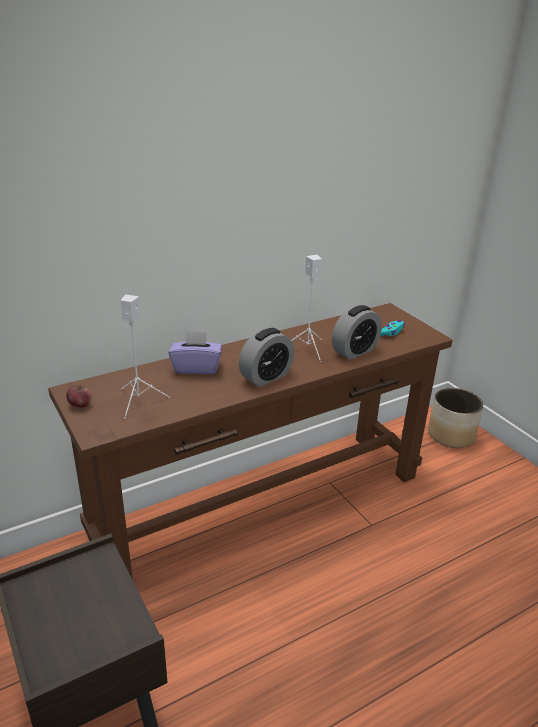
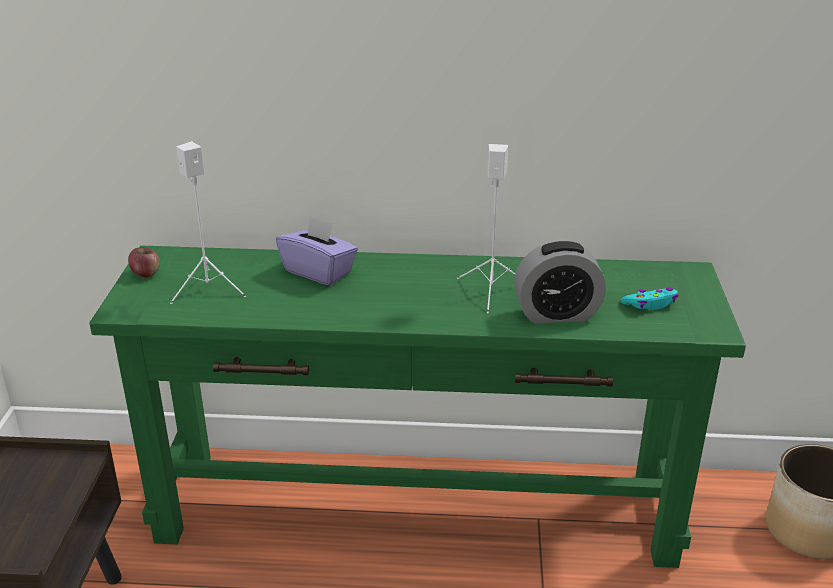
camera: 35 degrees right, 0 degrees up
(262, 505) = (417, 508): brown console table -> green console table
(266, 377) = (389, 309): alarm clock -> none

